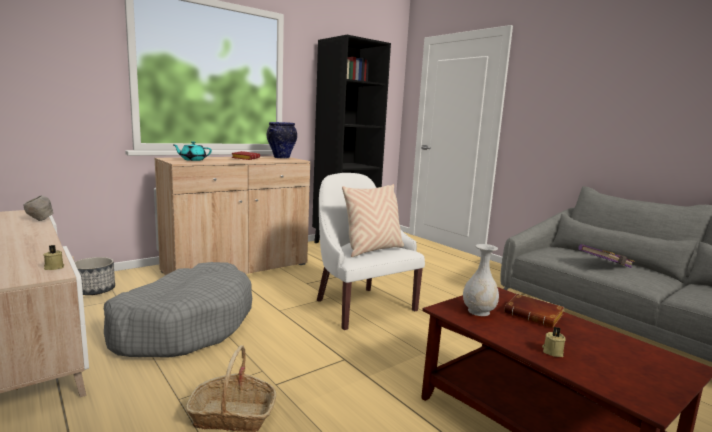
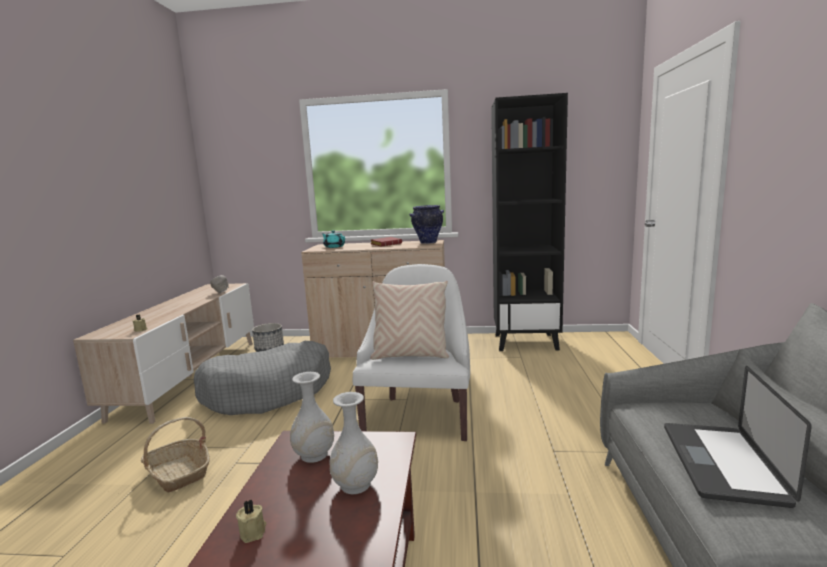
camera: 45 degrees right, 0 degrees up
(535, 315) = (356, 485): brown book -> white vase
(605, 266) = (721, 463): purple book -> laptop

